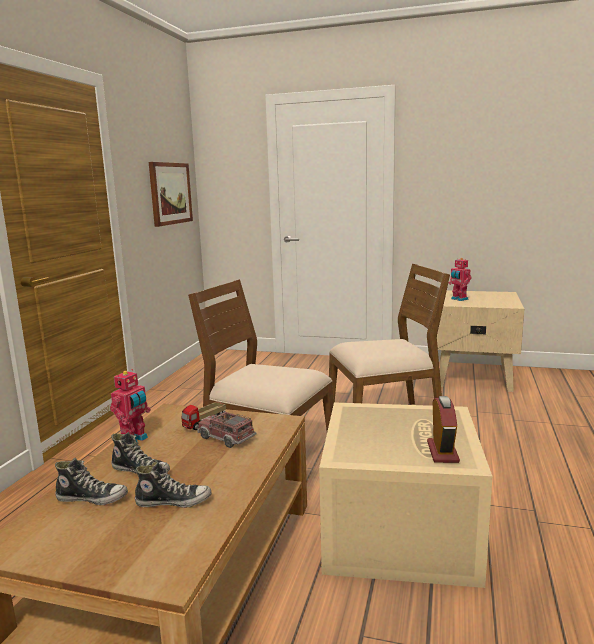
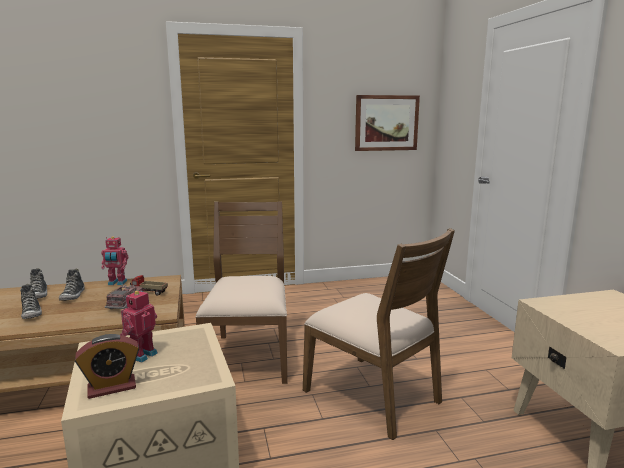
camera: 60 degrees right, 0 degrees up
(458, 299) = (581, 306): toy robot -> toy robot (141, 355)

